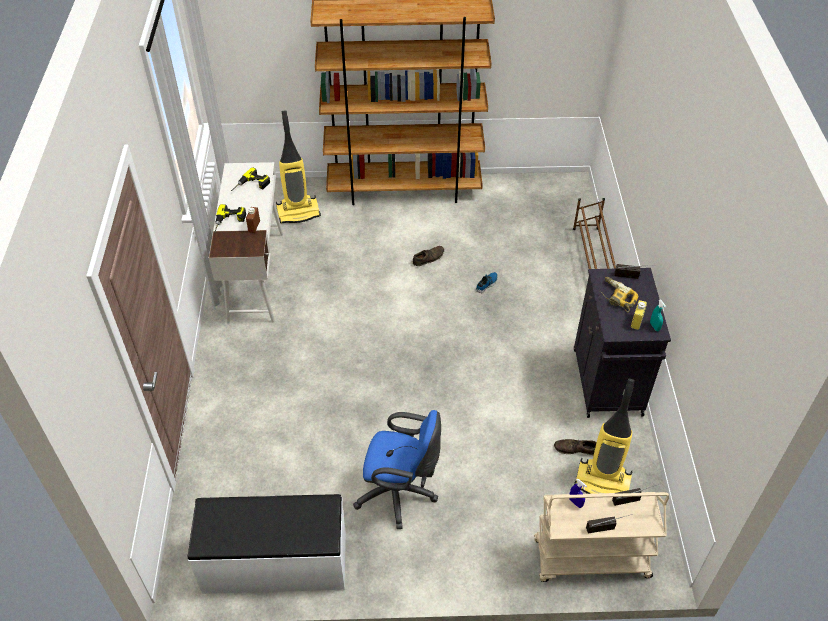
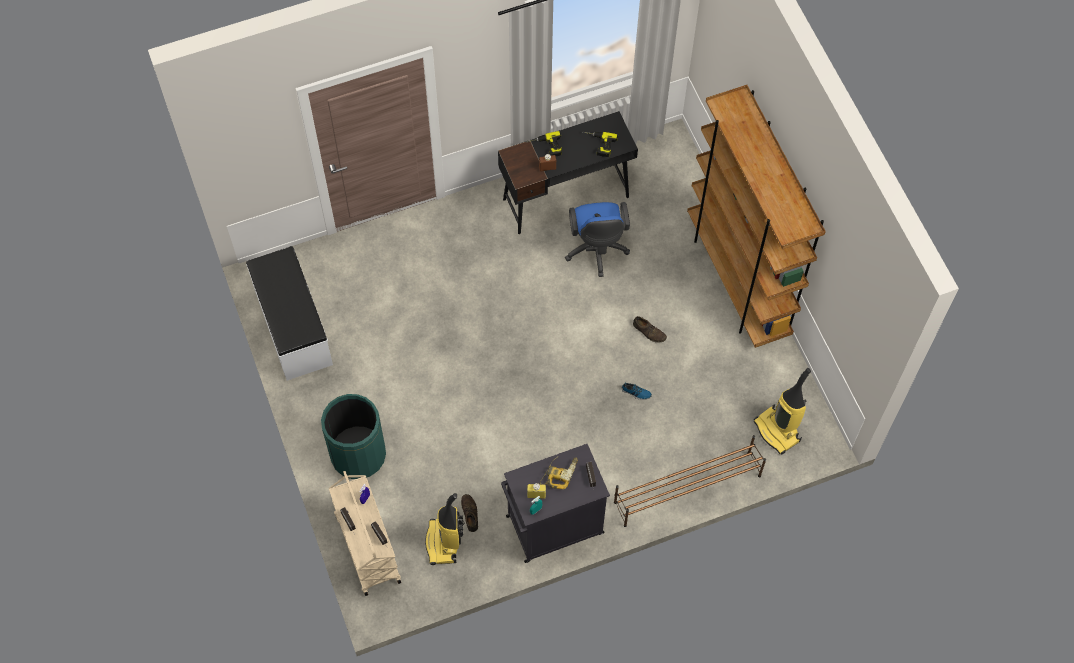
camera: 70 degrees right, 15 degrees up
(256, 275) = (566, 197): white desk -> black desk
(298, 212) = (663, 199): vacuum cleaner -> vacuum cleaner (778, 431)
(400, 493) = (379, 391): blue office chair -> blue office chair (596, 251)
(471, 537) = (358, 454): none -> green trash can

